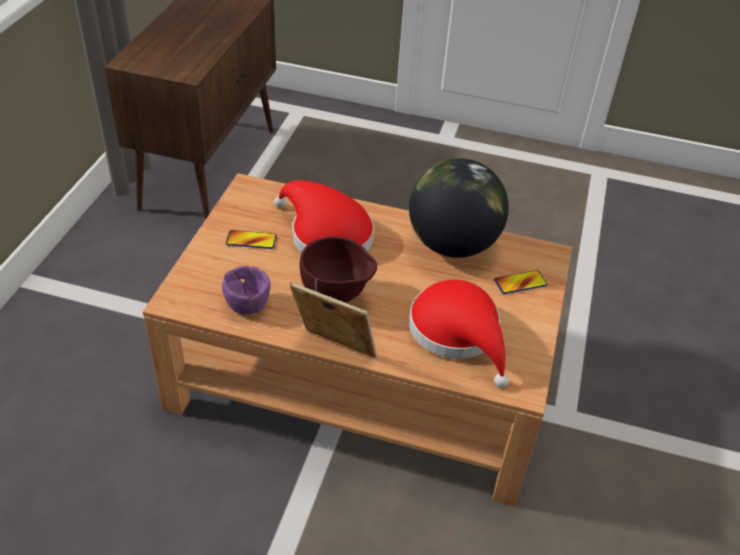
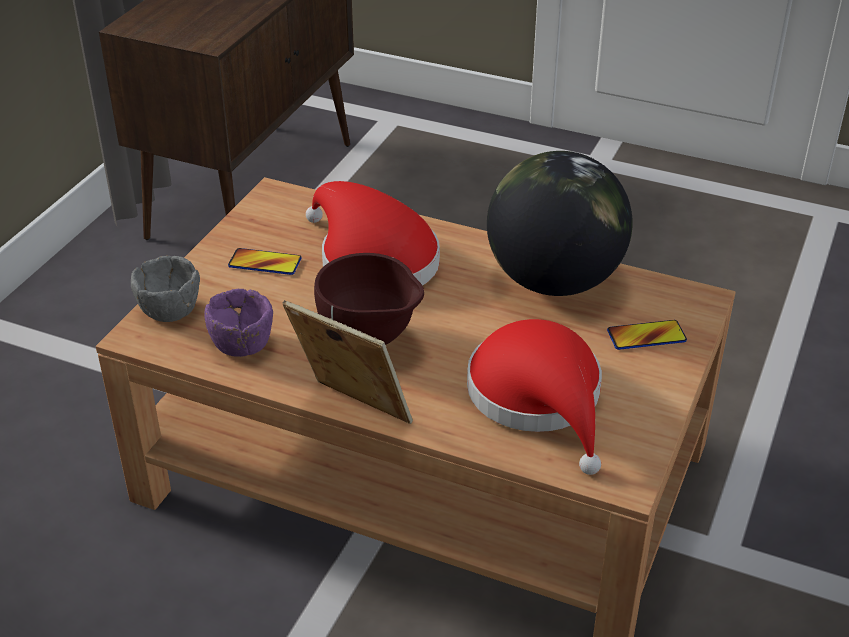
camera: 10 degrees right, 5 degrees down
(190, 281) = (169, 310): none -> grey bowl

